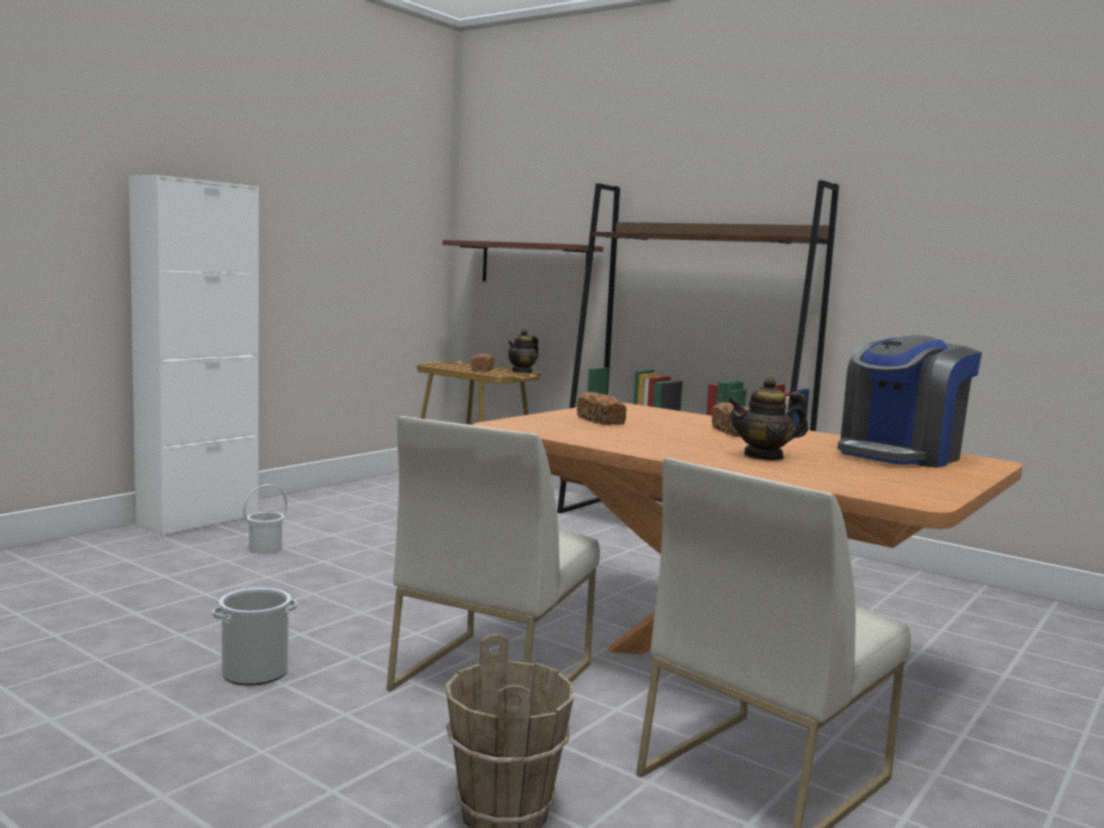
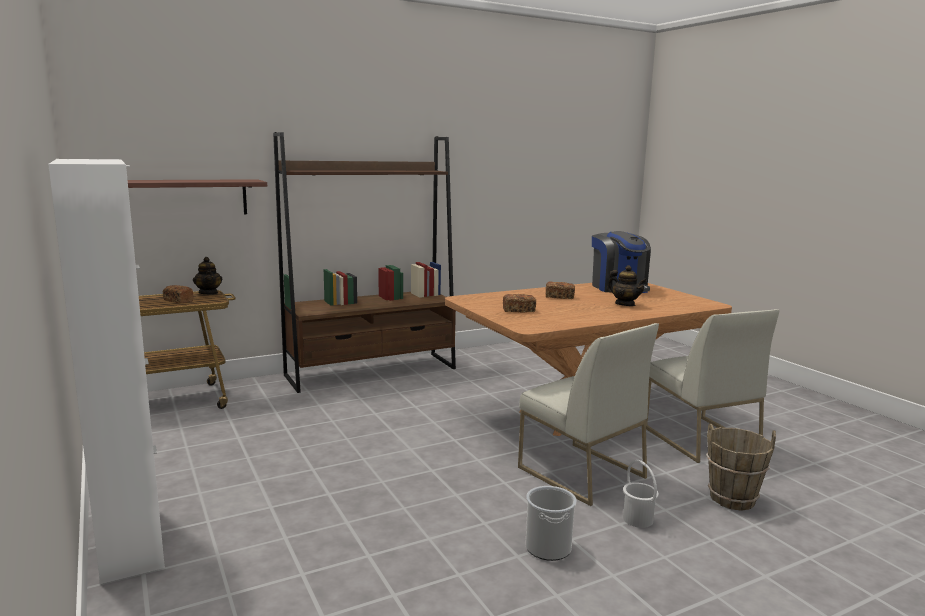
camera: 65 degrees left, 5 degrees up
(265, 549) = (268, 515): white bucket -> white bucket (637, 519)
(764, 456) = (625, 304): teapot -> teapot turned 60 degrees counterclockwise

